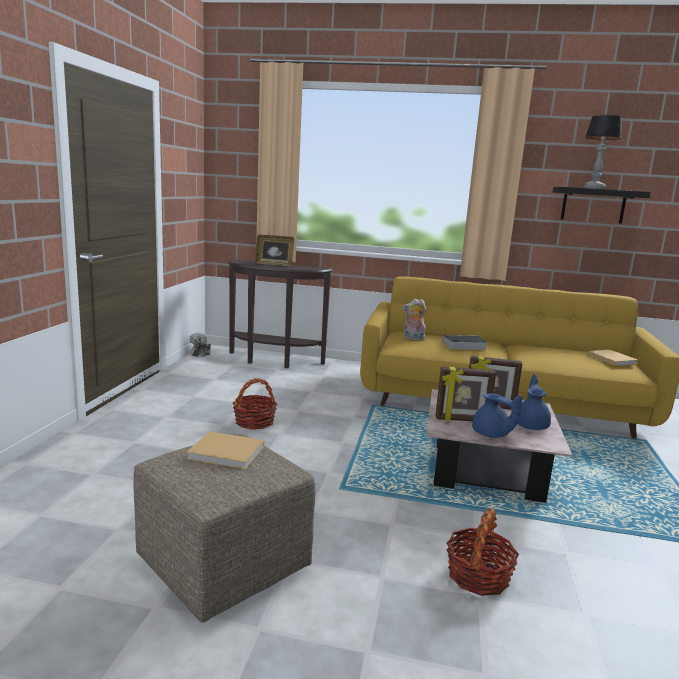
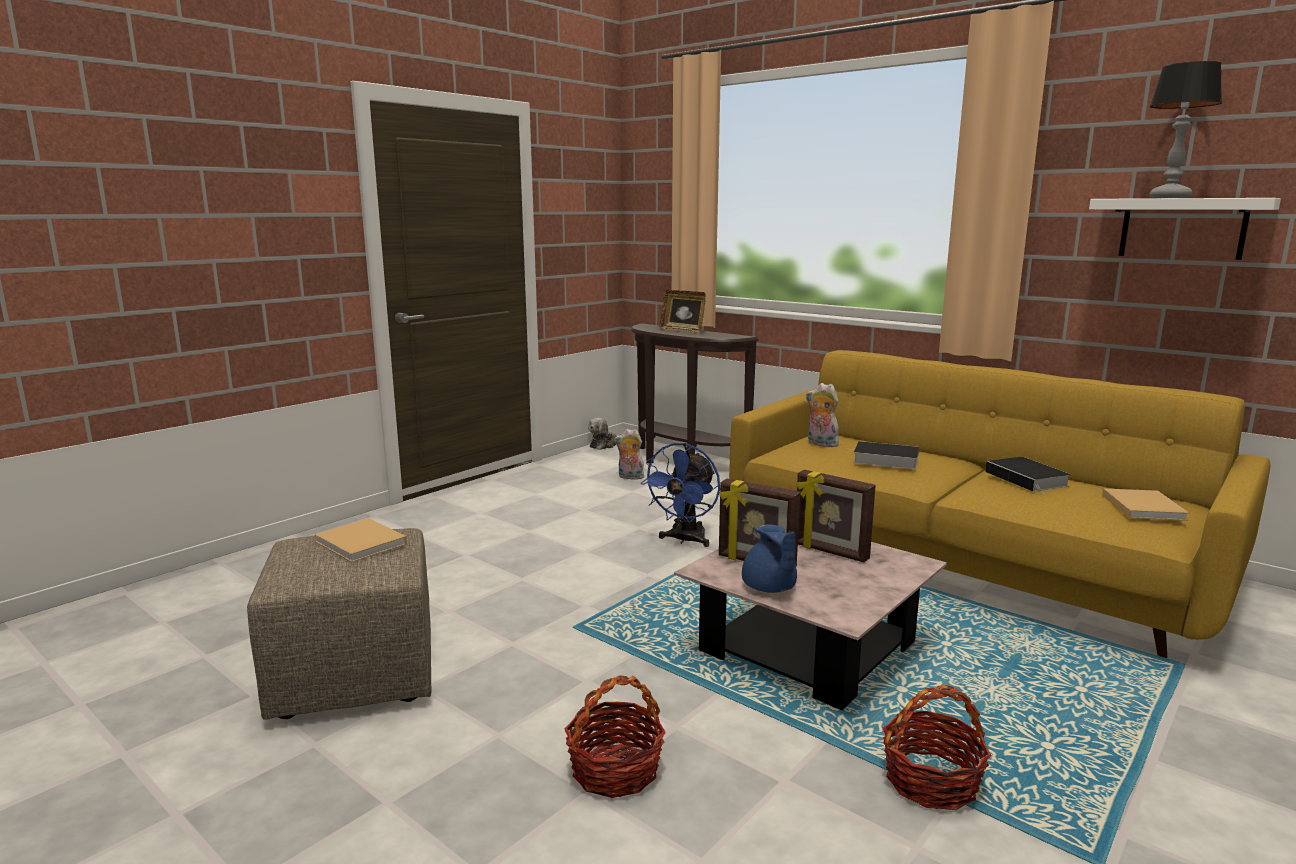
camera: 30 degrees right, 0 degrees up
(248, 375) = (630, 477): none -> plush toy
(254, 422) = (569, 533): basket -> basket (931, 781)
(338, 414) = (685, 540): none -> blue fan
(531, 425) = (857, 587): blue teapot -> none
(545, 349) = (1028, 479): none -> book
(593, 205) = (1182, 228): black shelf -> white shelf

